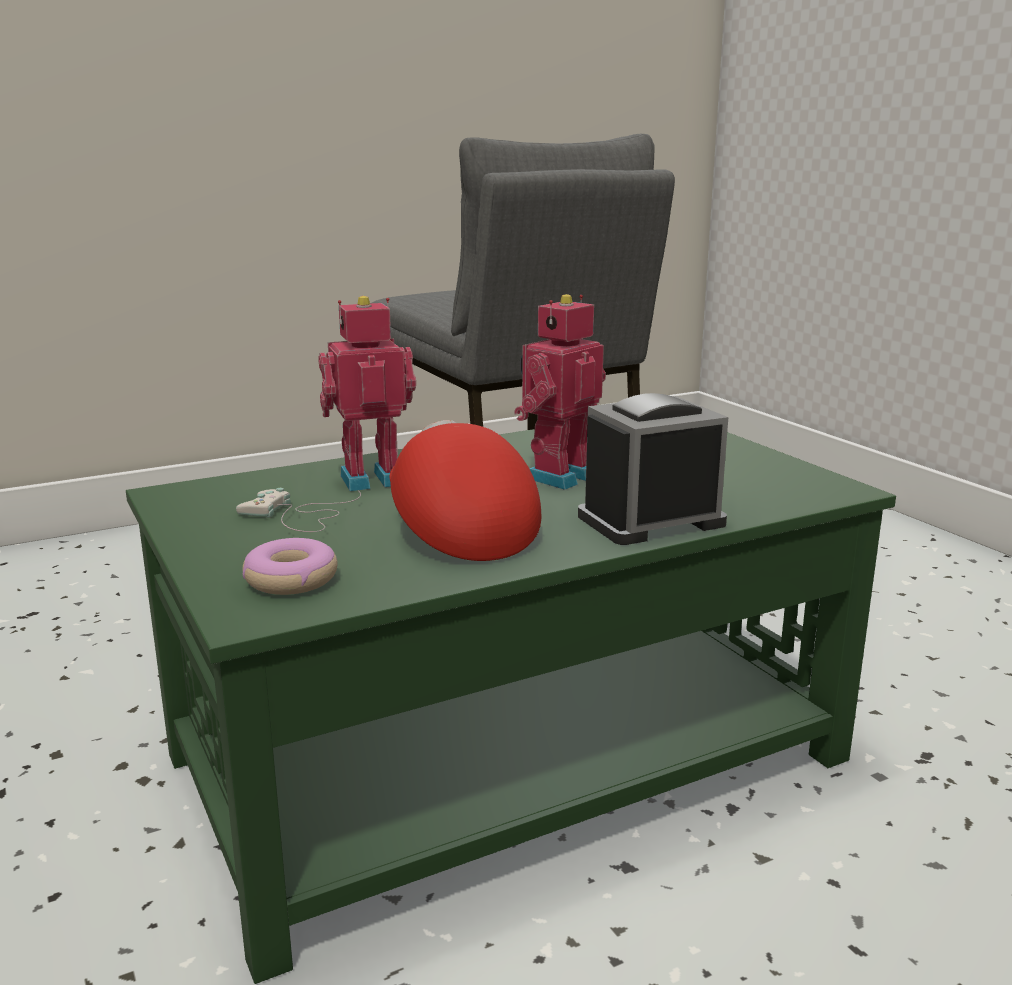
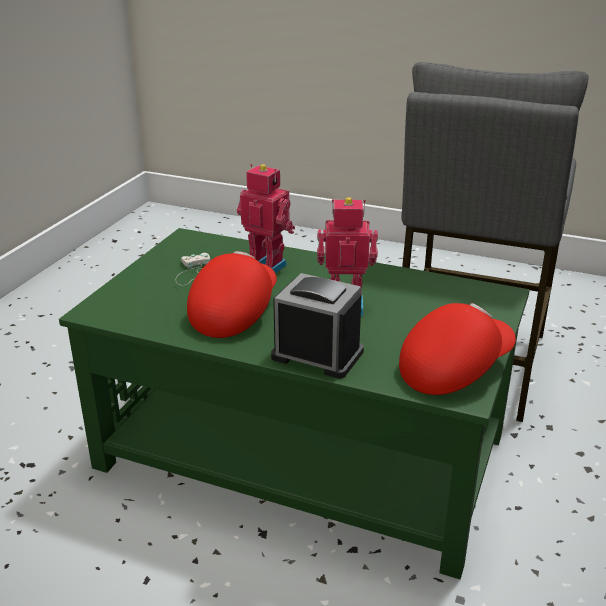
camera: 50 degrees right, 10 degrees up
(291, 579) = (133, 303): donut -> none
(780, 477) = (453, 368): none -> red cap

